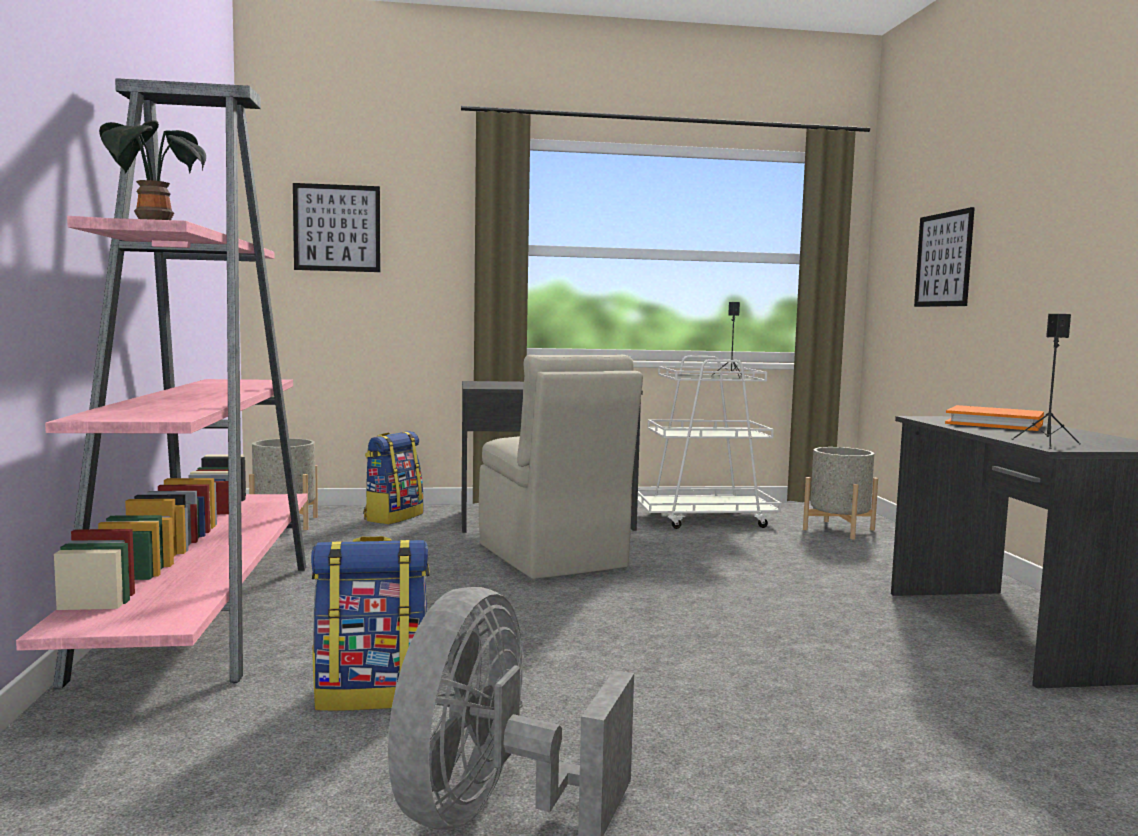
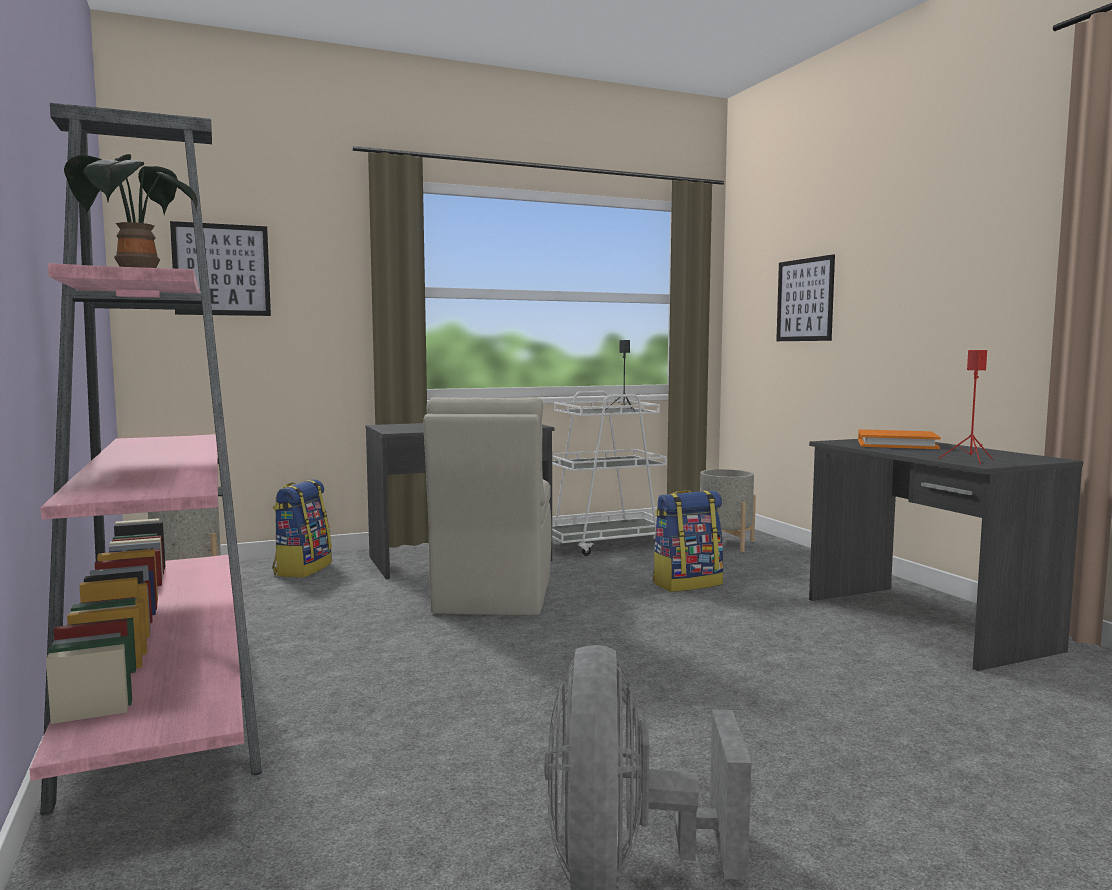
camera: 15 degrees left, 0 degrees up
(373, 694) = (416, 764): backpack -> backpack (687, 583)
(552, 557) = (492, 596): beige chair -> beige chair turned 45 degrees clockwise
(1047, 444) = (971, 461): black speaker -> red speaker

